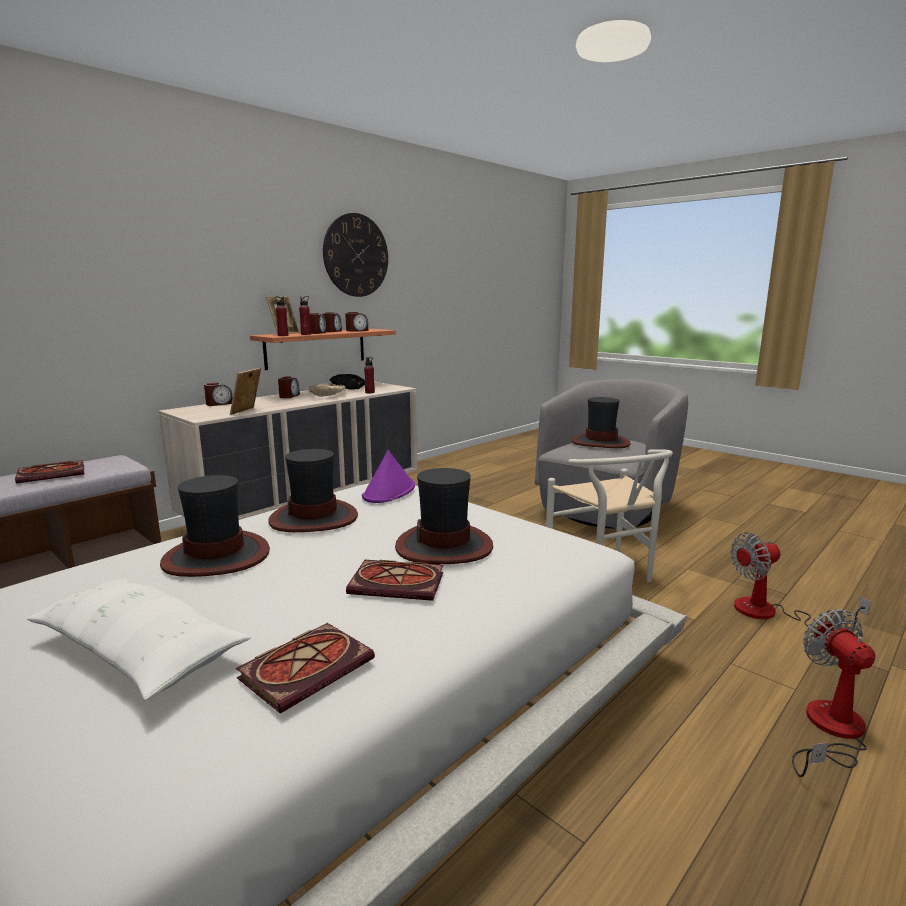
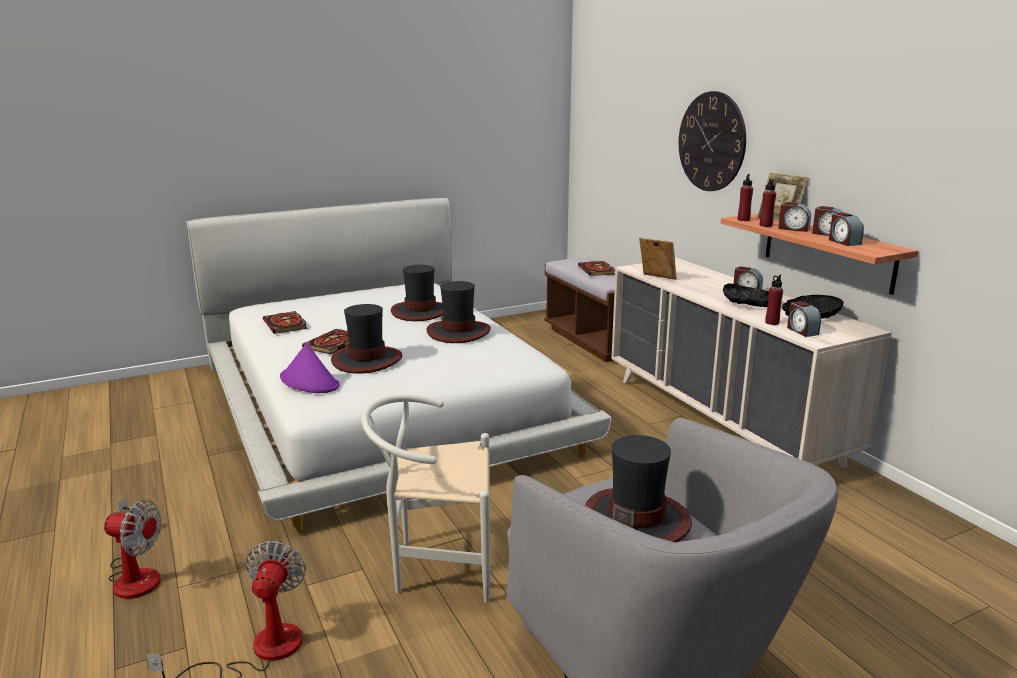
camera: 110 degrees right, 5 degrees up
(138, 651) = (339, 304): white pillow -> none
(219, 404) = (702, 271): alarm clock -> alarm clock (801, 331)
(327, 395) = (748, 304): beige bowl -> black bowl
(356, 255) = (917, 129): wall clock -> wall clock (711, 142)
(389, 491) = (498, 357): purple hat -> purple hat (309, 382)

